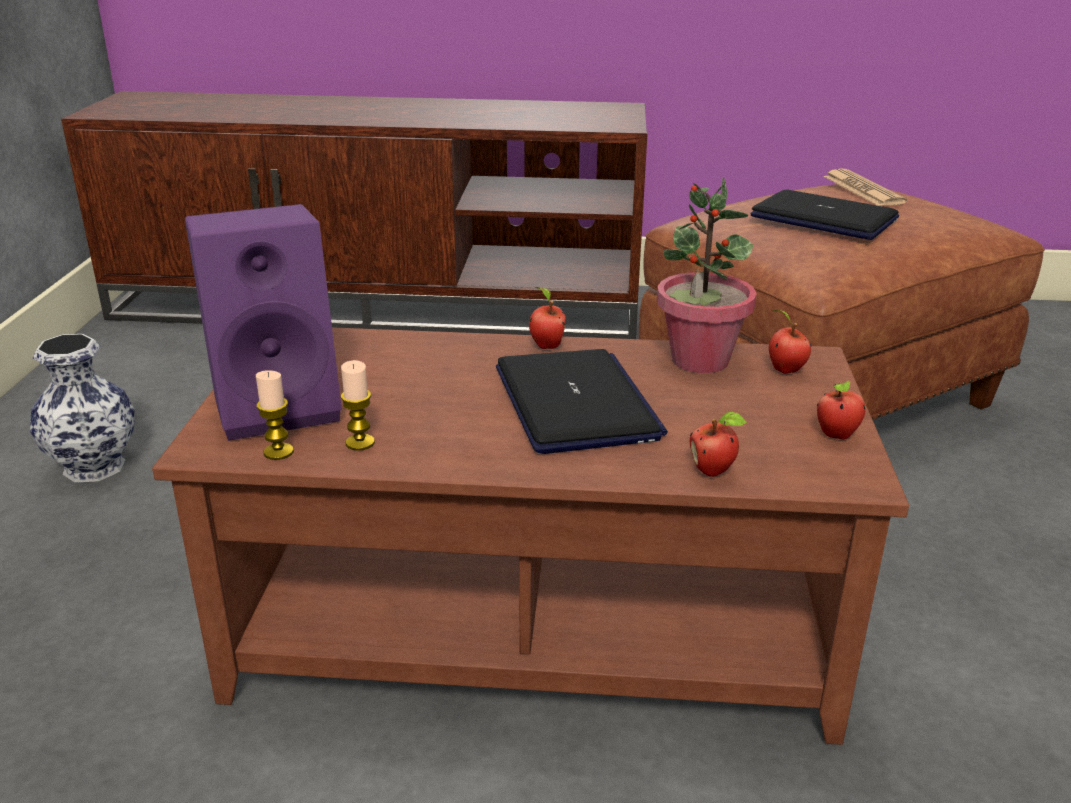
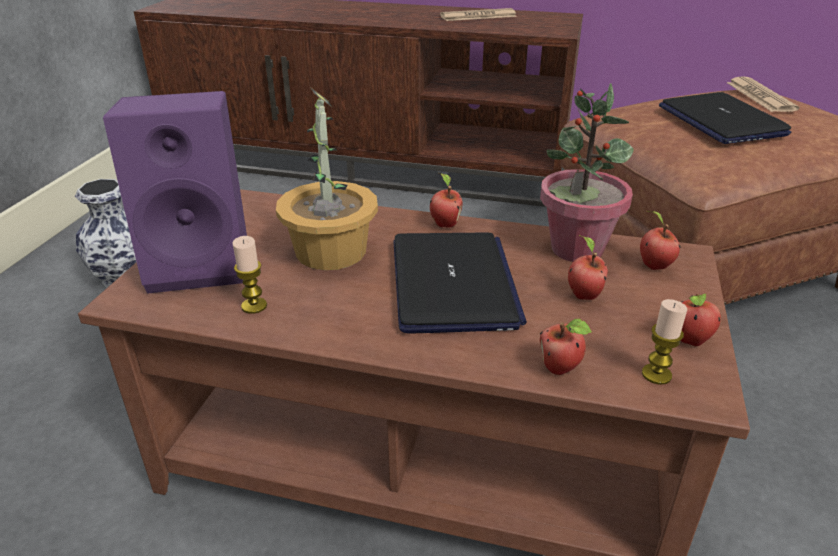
camera: 10 degrees right, 5 degrees up
(278, 452) = (183, 308): candle -> candle (656, 374)
(424, 382) = (329, 251): none -> potted plant
(519, 110) = (478, 16): none -> newspaper
(718, 403) = (583, 295): none -> apple
(825, 218) = (720, 120): laptop -> laptop turned 150 degrees counterclockwise

